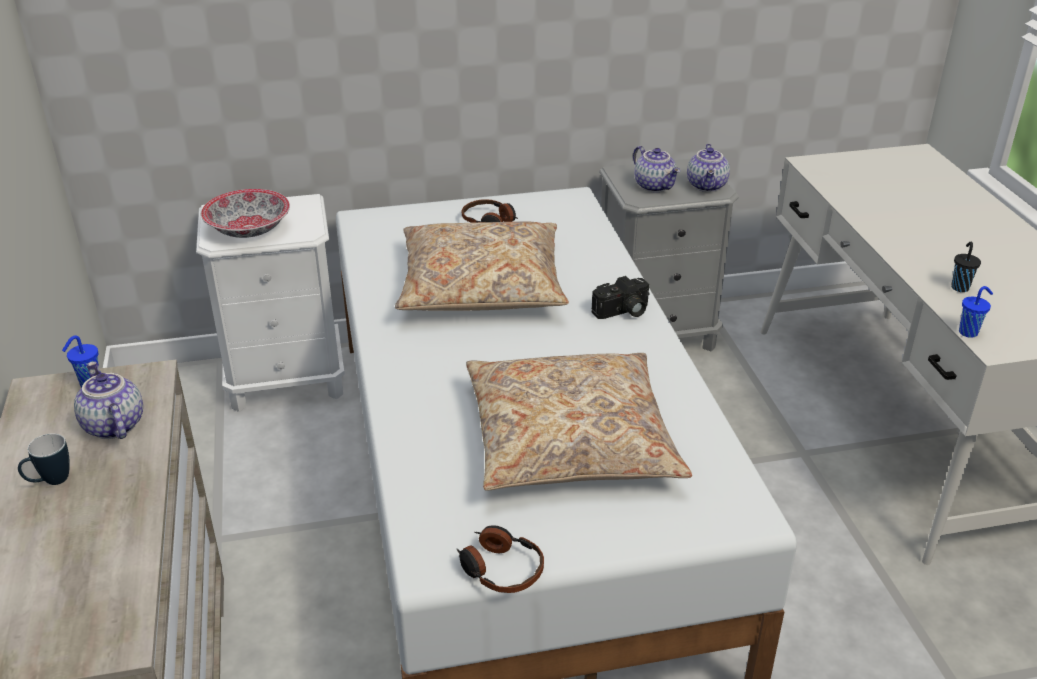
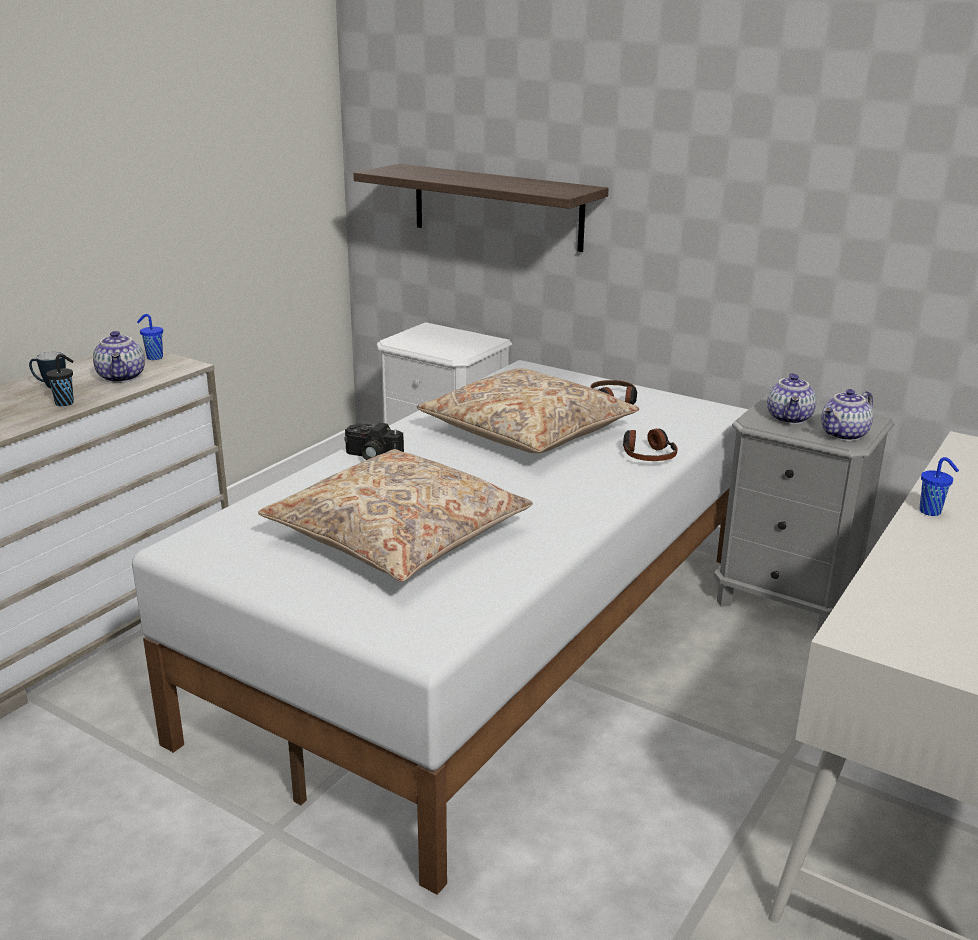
camera: 45 degrees right, 10 degrees down
(112, 426) = (123, 377): teapot -> teapot turned 150 degrees clockwise
(248, 229) = (424, 342): bowl -> none
(276, 56) = (497, 207): none -> shelf
(500, 569) = (211, 571): headphones -> headphones (647, 455)
(622, 312) = (602, 488): camera -> camera (371, 456)
(959, 287) = (926, 581): black cup -> black cup (66, 403)
(969, 332) = (851, 612): blue cup -> blue cup (931, 512)

